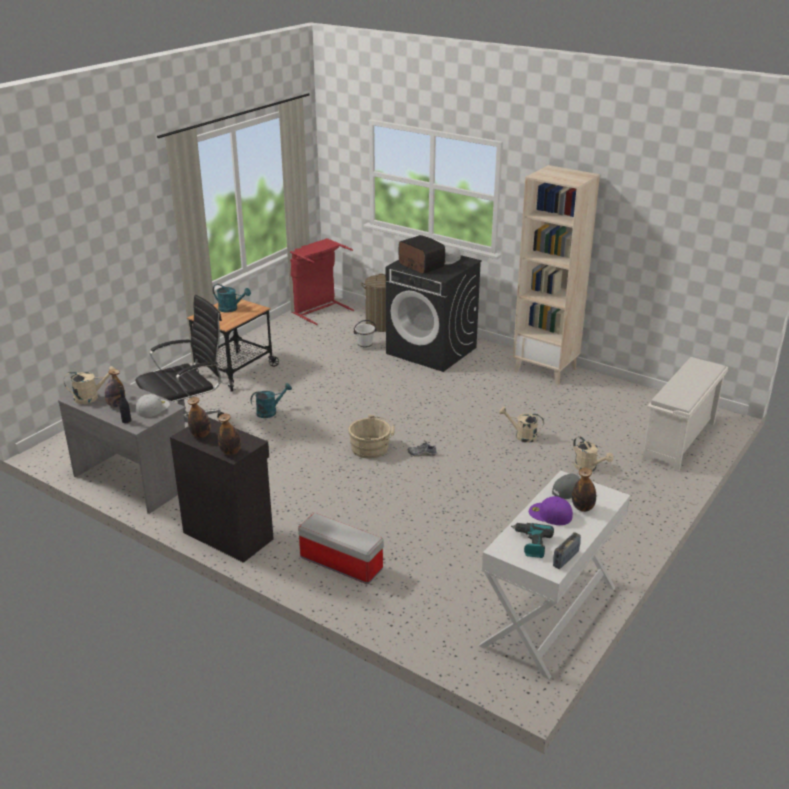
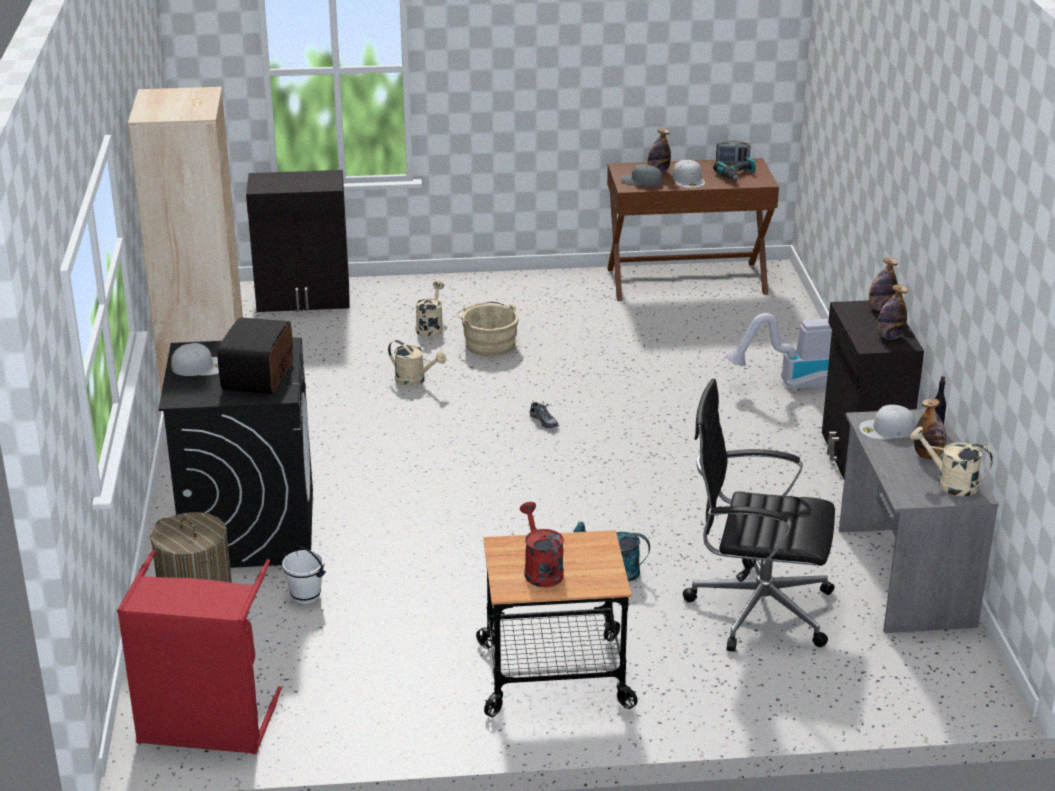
camera: 130 degrees left, 0 degrees up
(231, 309) = (540, 570): turquoise watering can -> red watering can
(340, 563) = (789, 384): storage box -> vacuum cleaner
(372, 448) = (581, 455): beige bucket -> beige bucket (488, 343)
(522, 436) = (415, 380): beige watering can -> beige watering can turned 45 degrees counterclockwise
(549, 514) = (688, 179): purple cap -> white cap
(550, 616) = (686, 281): white console table -> brown console table
(679, 441) = (304, 300): white shoe rack -> black cabinet

